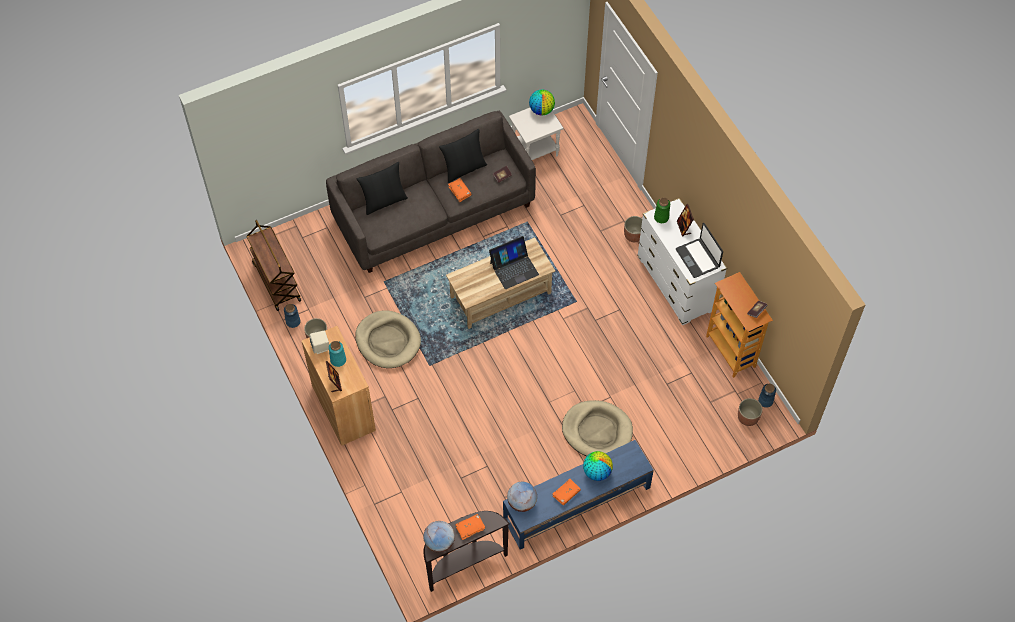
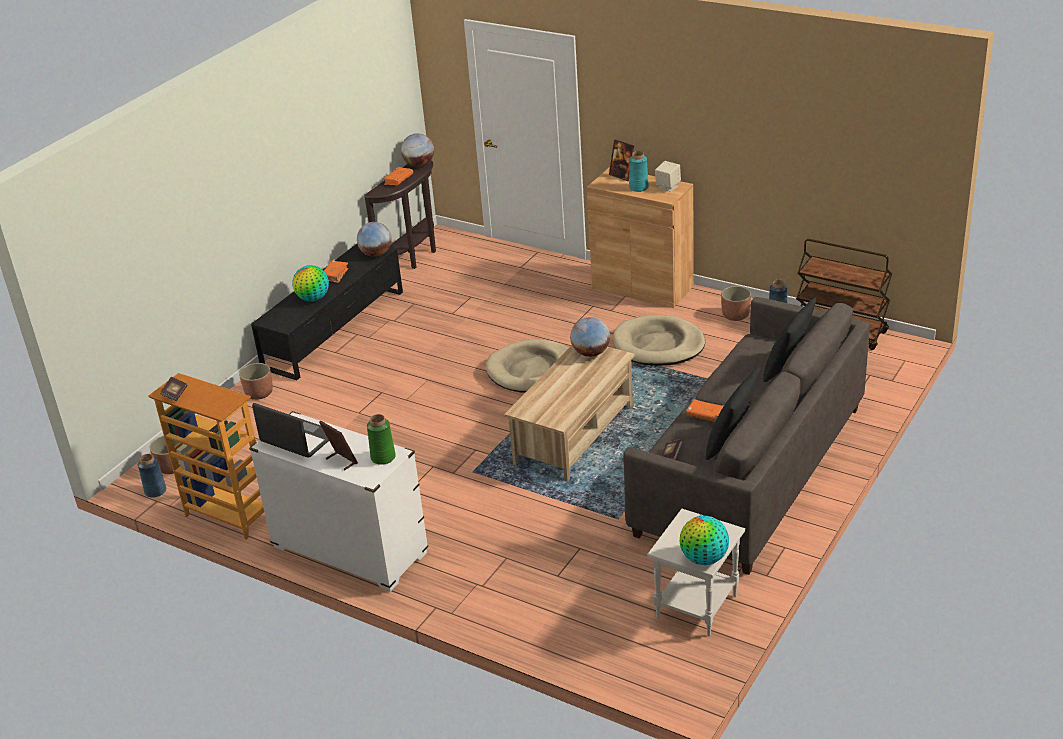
camera: 150 degrees right, 25 degrees down
(469, 290) = (590, 353): none -> globe
(514, 268) = (558, 393): laptop -> none
(576, 503) = (335, 329): blue tv stand -> black tv stand
(597, 431) = (353, 382): beige dog bed -> beige dog bed (533, 370)
(634, 235) = (453, 575): planter -> planter (259, 393)

